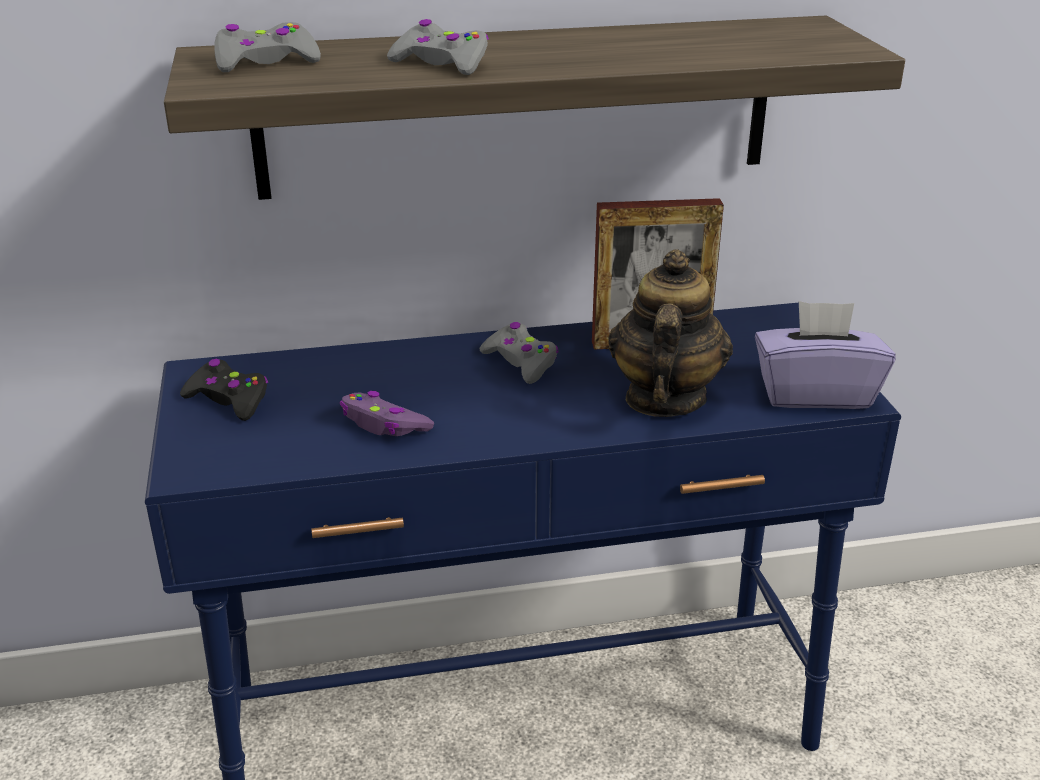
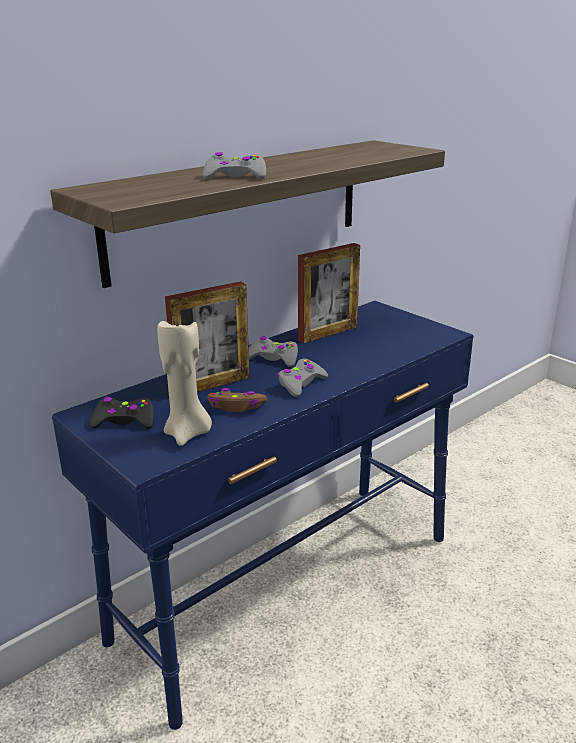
camera: 30 degrees left, 5 degrees down
(265, 62) = (130, 188): grey game controller -> grey game controller (301, 384)
(280, 445) = (188, 434): none -> beige candle
(384, 425) = (236, 406): purple game controller -> brown game controller
(391, 380) = (212, 385): none -> picture frame
(664, 398) = (365, 355): teapot -> none
(815, 393) = (429, 335): purple tissue box -> none

